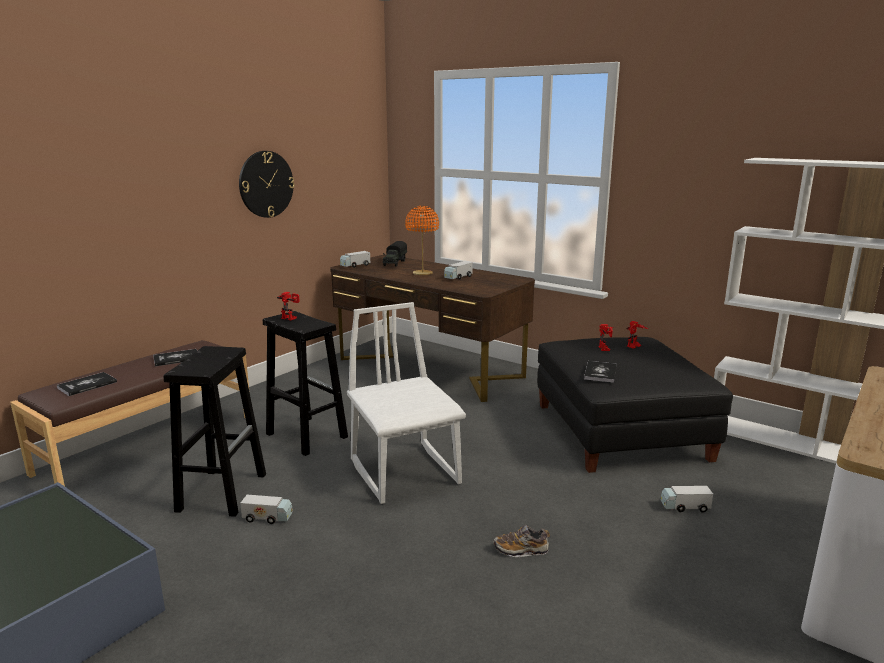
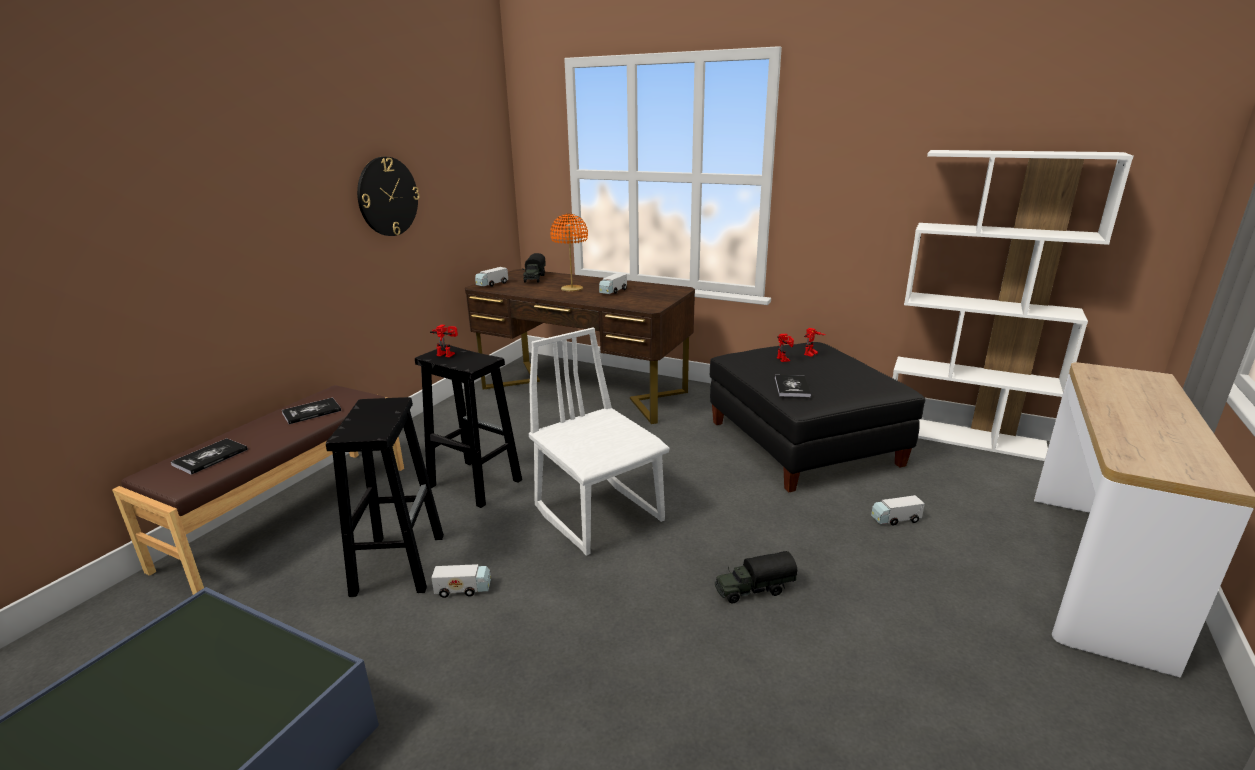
camera: 10 degrees left, 5 degrees up
(521, 550) = (753, 590): shoe -> toy truck

